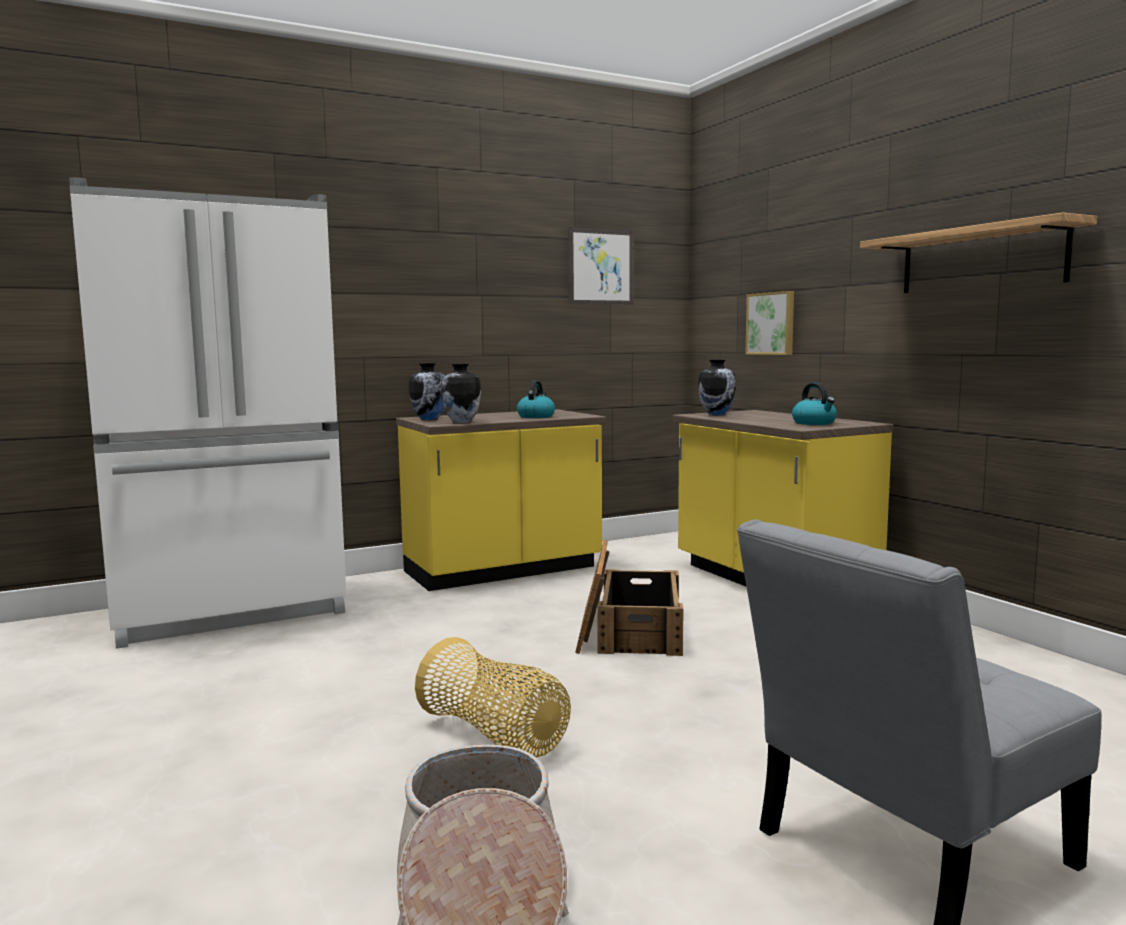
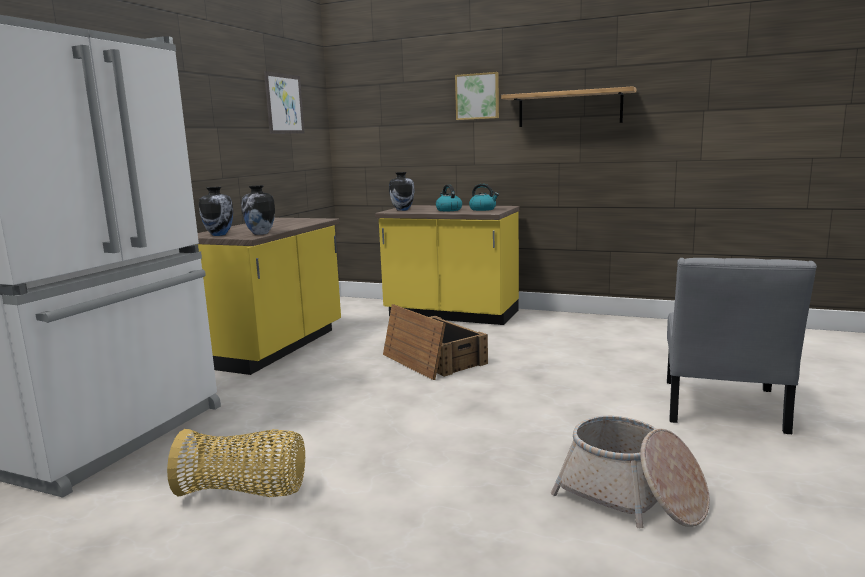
camera: 40 degrees left, 5 degrees up
(495, 736) = (486, 434): basket -> basket (245, 492)
(536, 416) = (292, 224): kettle -> kettle (448, 210)
(771, 323) = (413, 146): picture -> picture (477, 96)

